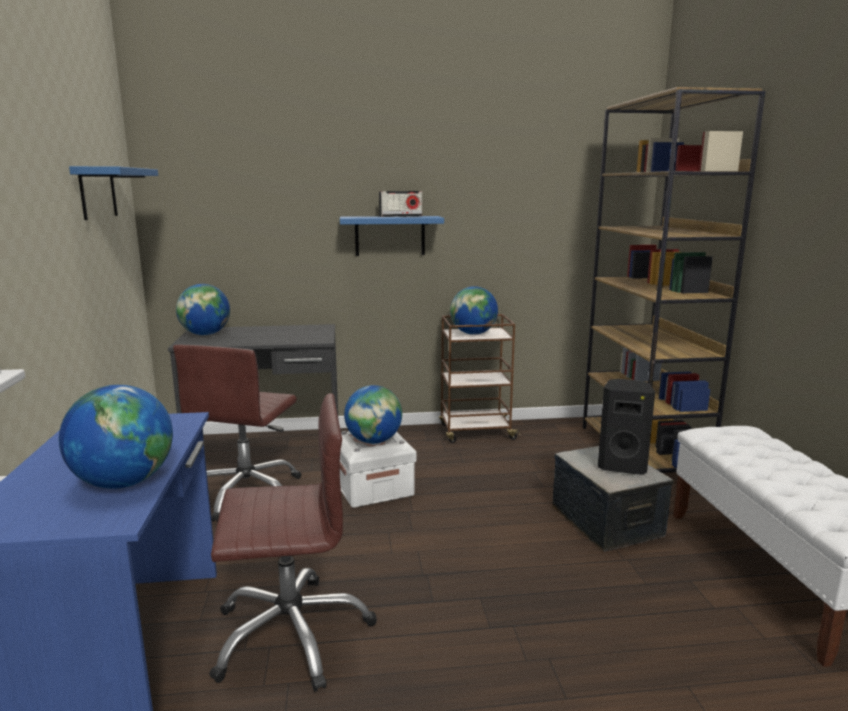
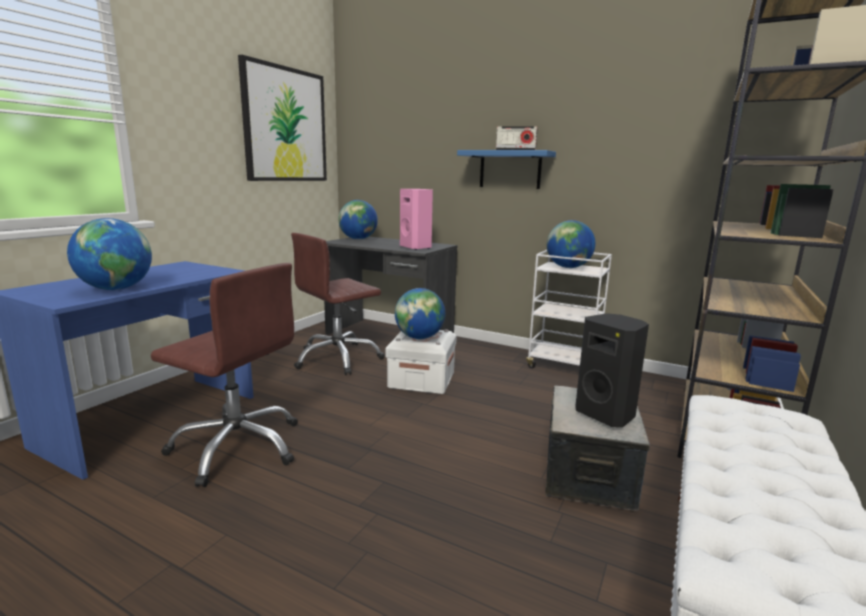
camera: 35 degrees right, 0 degrees up
(98, 193) = (285, 125): blue shelf -> picture
(306, 336) = (417, 247): none -> pink speaker
(475, 432) = (564, 366): brown cart -> white cart

